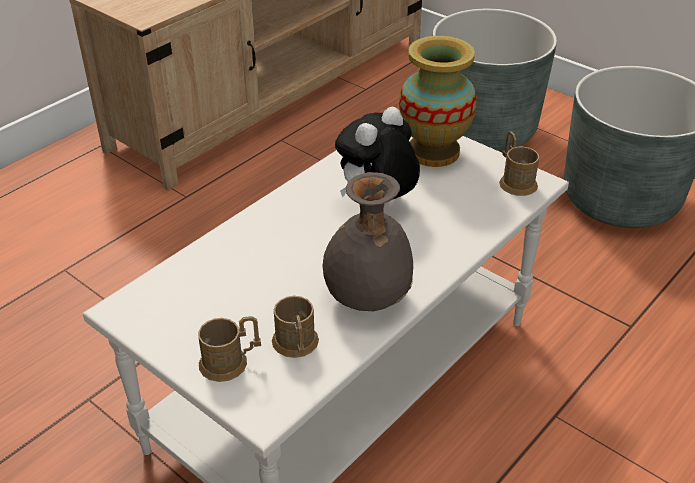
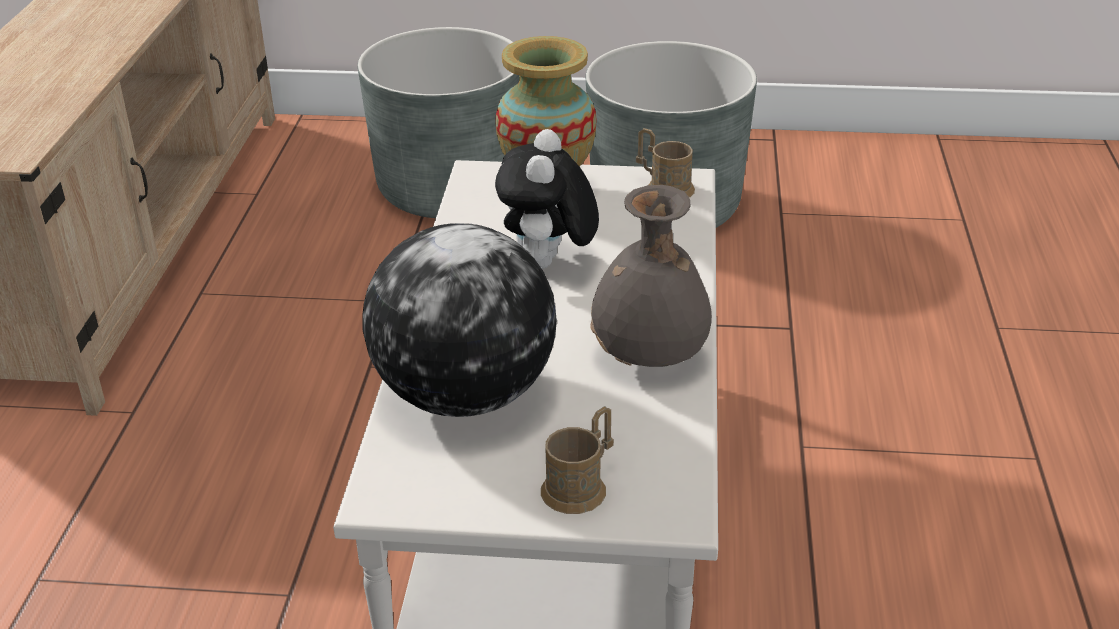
camera: 35 degrees left, 5 degrees down
(233, 268) = (466, 395): none -> globe
(296, 345) = (631, 435): brown mug -> none

